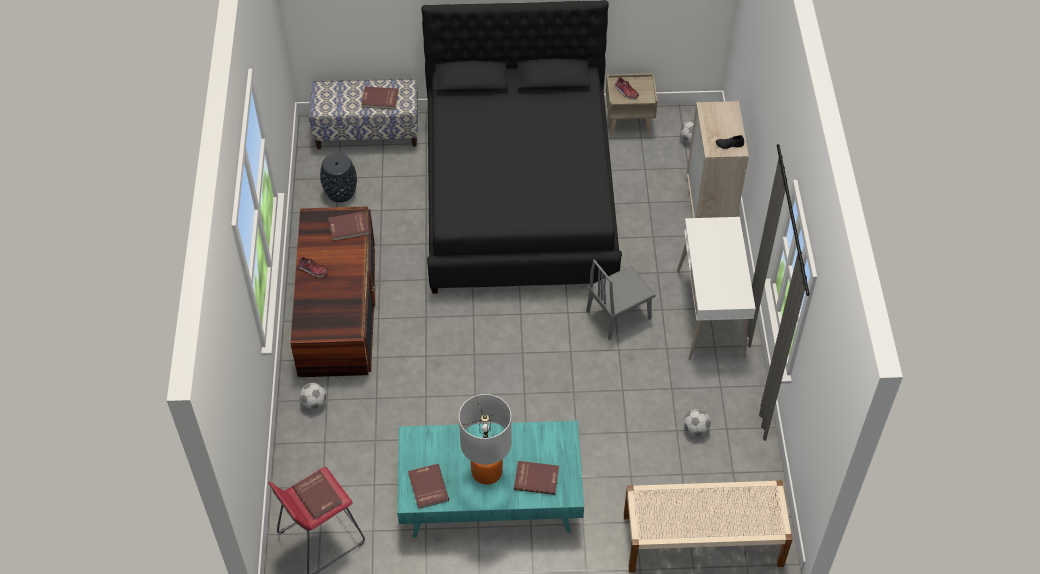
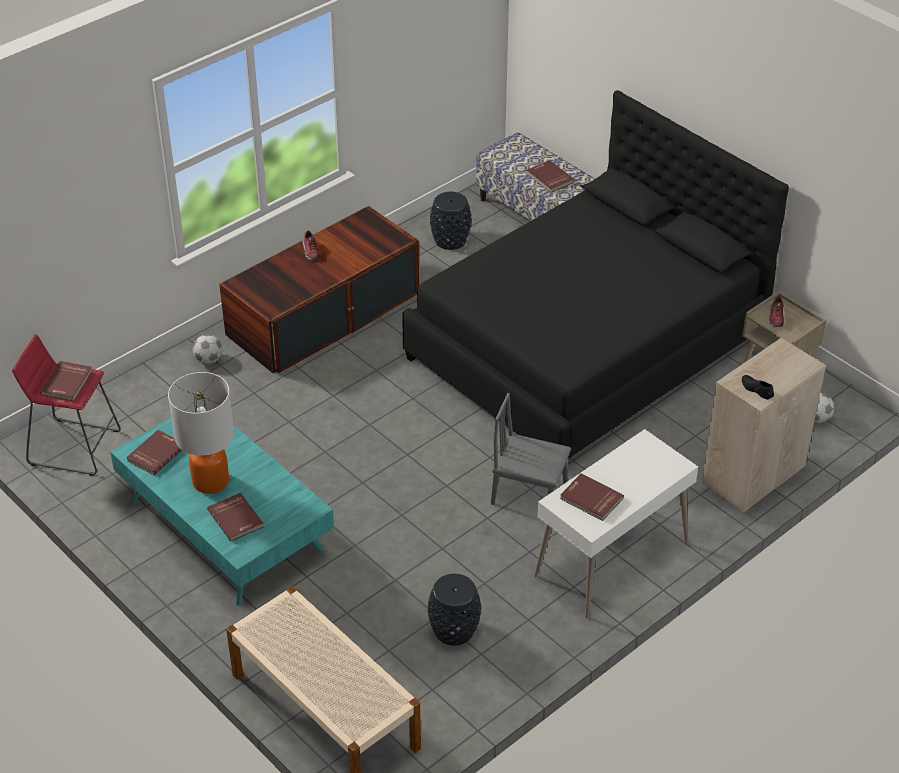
camera: 50 degrees right, 10 degrees down
(348, 227) = (381, 243): red book -> red book (591, 499)
(696, 429) = (454, 630): football -> black stool

